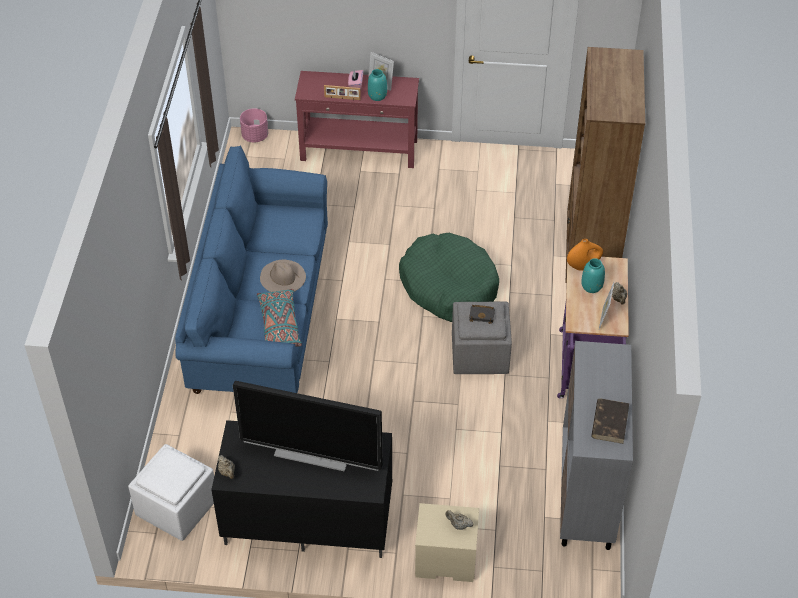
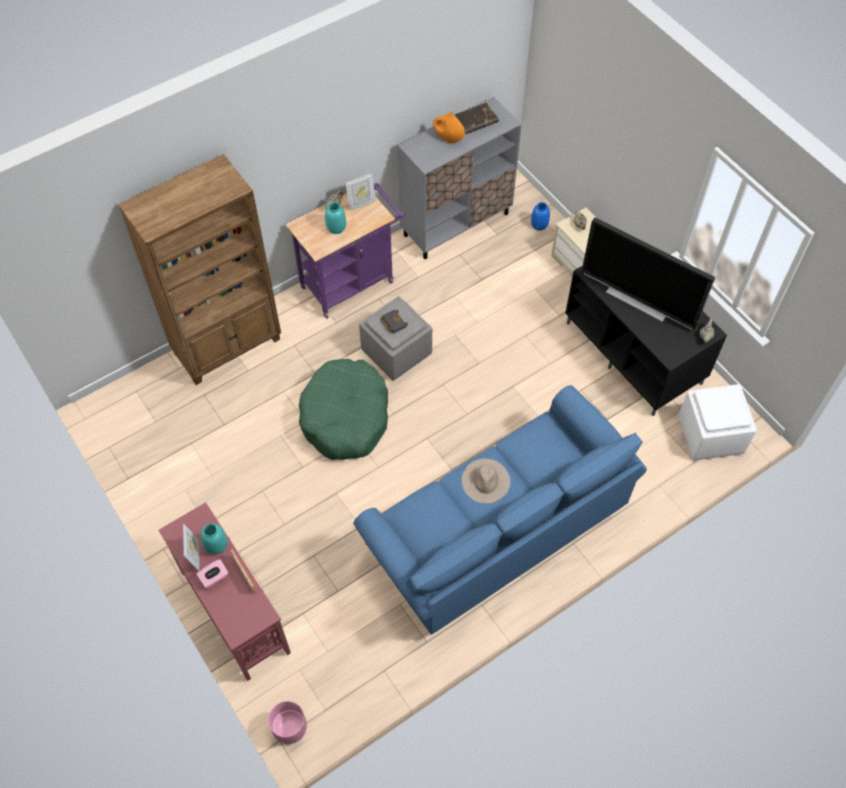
camera: 130 degrees left, 10 degrees up
(279, 326) = (536, 440): turquoise pillow -> none
(312, 454) = (638, 300): television -> television turned 150 degrees clockwise
(523, 561) = (539, 225): none -> blue vase
(583, 266) = (319, 244): orange vase -> orange vase (448, 139)

